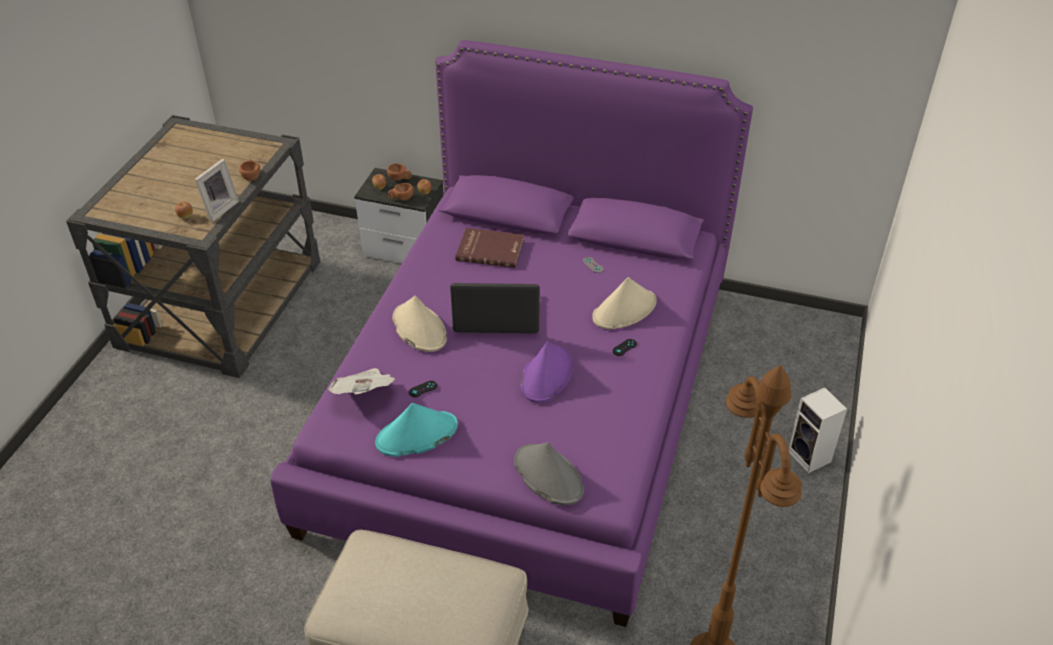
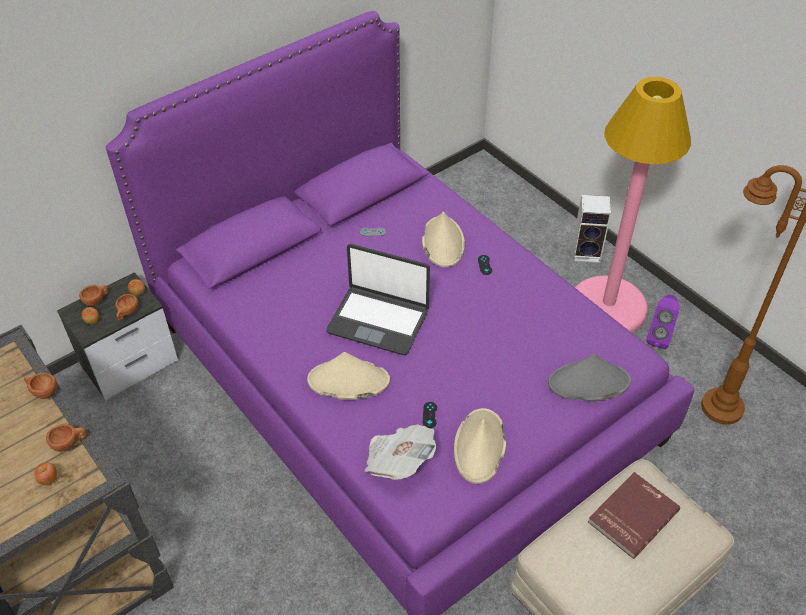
camera: 55 degrees left, 5 degrees up
(219, 209) = (70, 443): picture frame -> brown cup
(416, 435) = (480, 447): turquoise hat -> beige hat
(490, 249) = (289, 283): red book -> red book (631, 515)
(497, 315) = (378, 320): laptop -> laptop turned 105 degrees counterclockwise
(546, 375) = (477, 326): purple hat -> none
(753, 506) = (608, 307): none -> pink floor lamp
(756, 564) = (659, 337): none -> purple speaker

